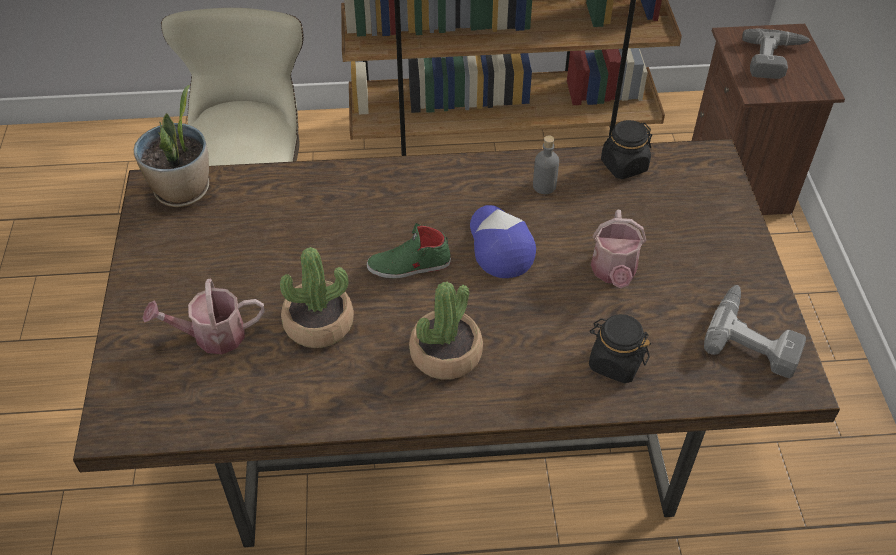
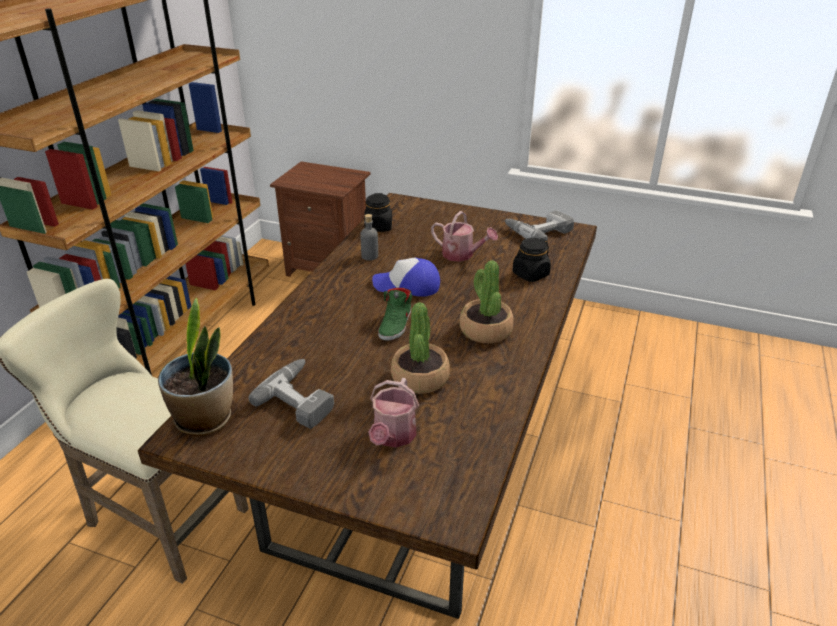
camera: 65 degrees left, 15 degrees down
(776, 59) = (319, 177): power drill -> power drill (302, 398)

